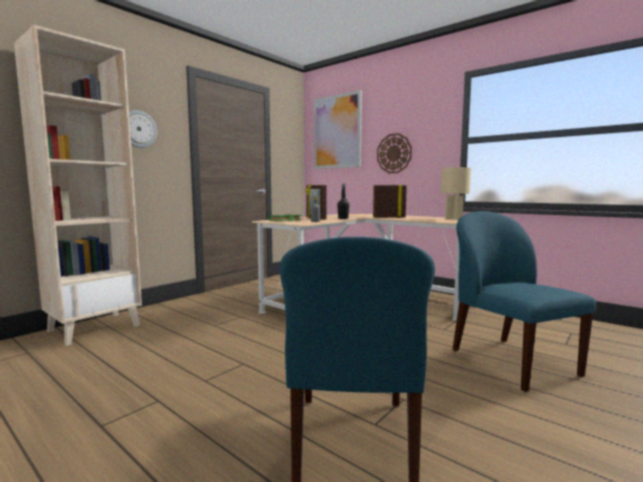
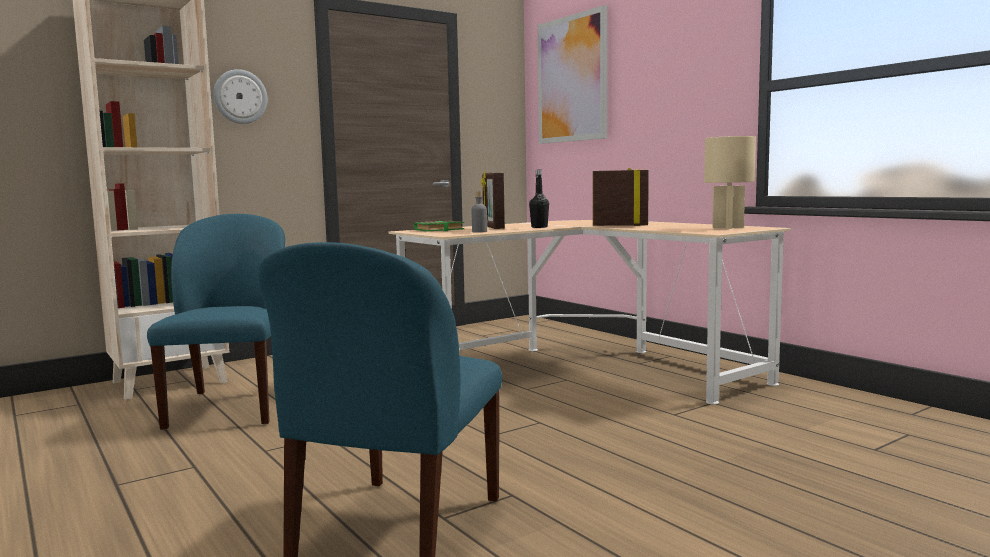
camera: 15 degrees right, 0 degrees up
(394, 153) = (656, 113): wall clock -> none
(510, 361) = (739, 465): blue chair -> blue chair (231, 407)

